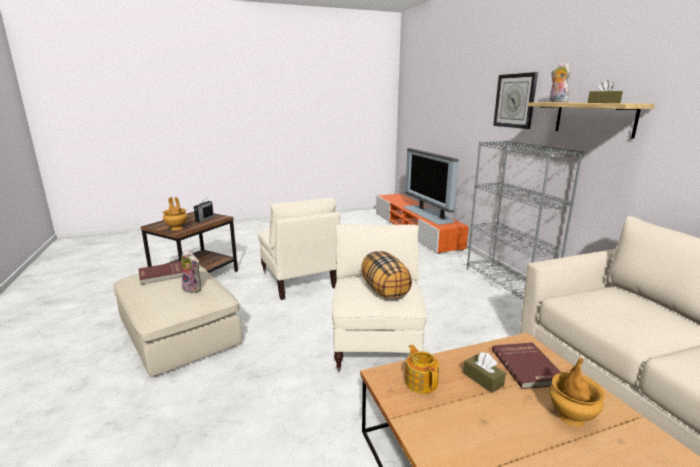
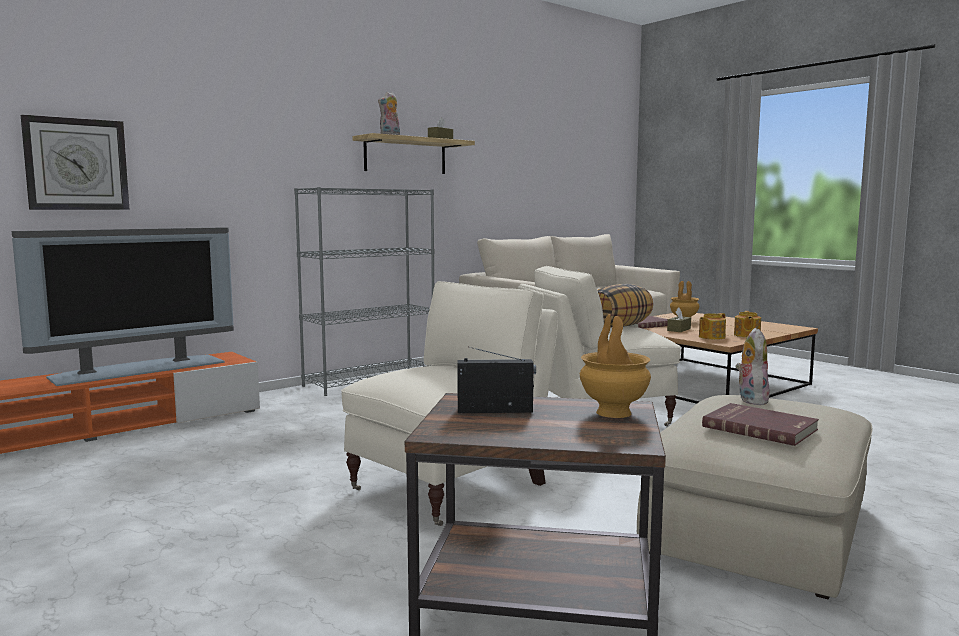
camera: 110 degrees left, 10 degrees down
(426, 421) = (746, 335): none -> teapot
(515, 101) = (289, 130): wall clock -> wall clock (76, 164)

